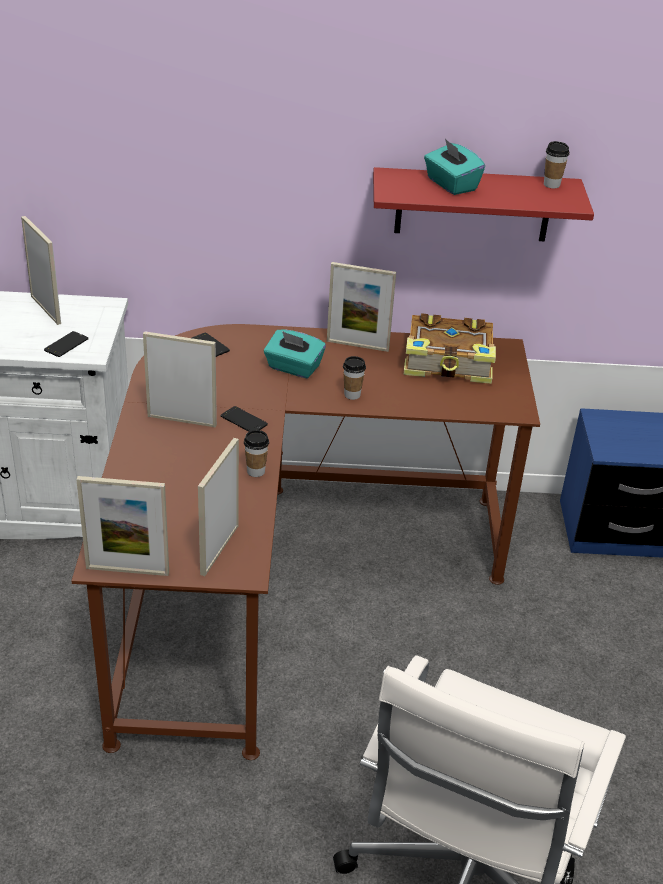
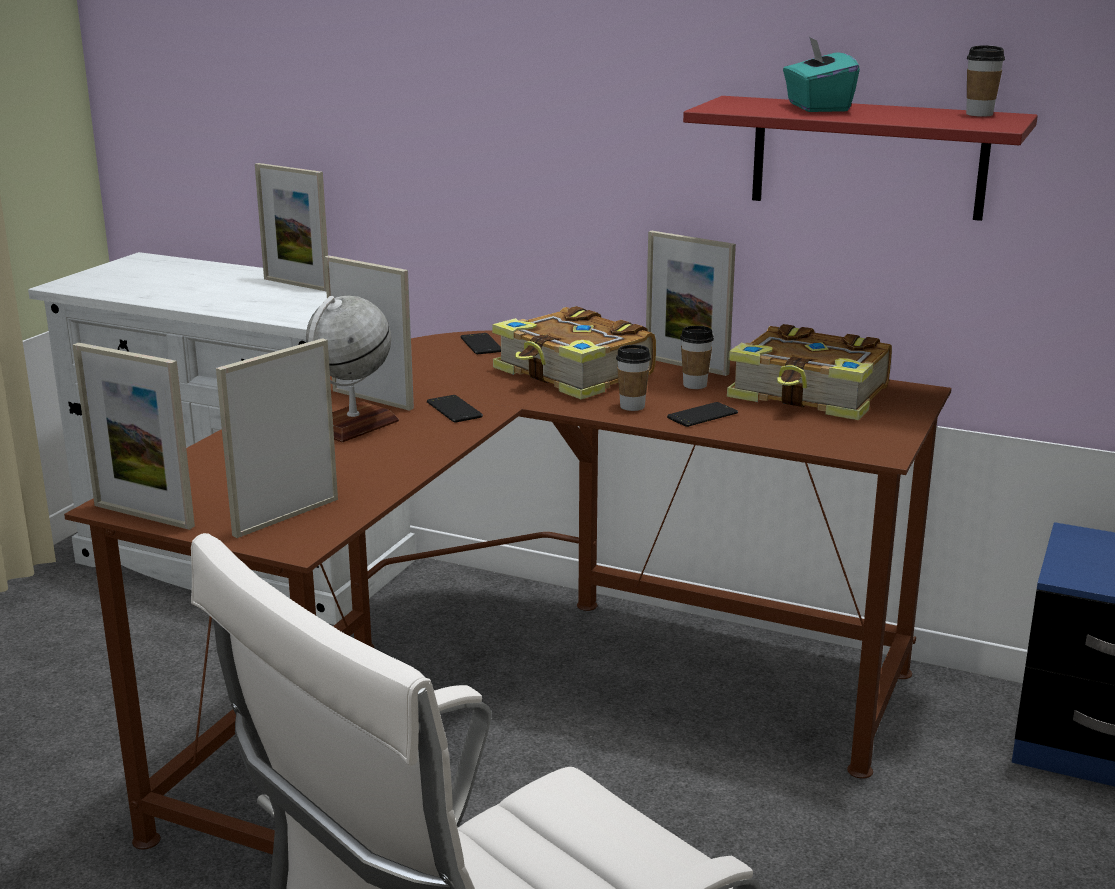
camera: 25 degrees right, 15 degrees down
(45, 310) = (296, 284): picture frame -> picture frame turned 135 degrees clockwise
(66, 345) = (286, 311): phone -> phone (702, 416)
(190, 450) = (353, 425): none -> globe
(256, 471) = (419, 455): cup -> cup (695, 385)
(293, 368) = (573, 374): turquoise tissue box -> book

